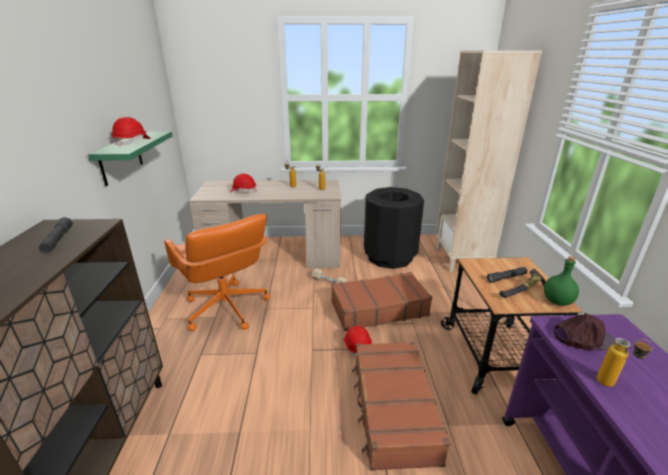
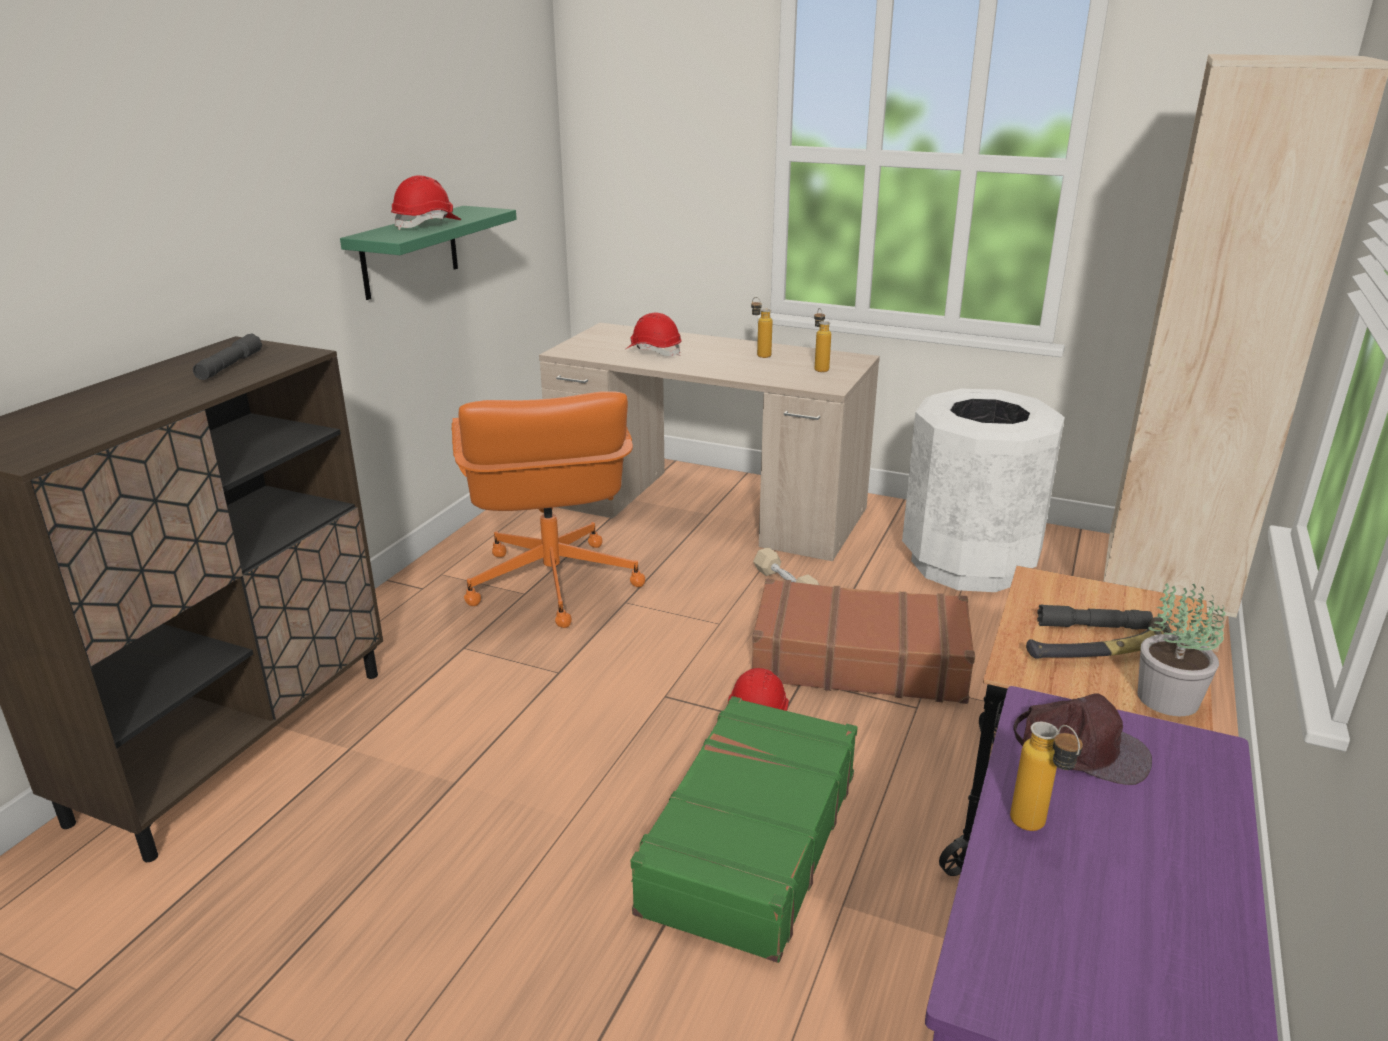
camera: 25 degrees right, 0 degrees up
(389, 256) = (969, 563): black trash can -> white trash can
(393, 409) = (749, 841): brown suitcase -> green suitcase
(557, 302) = (1166, 699): green bottle -> potted plant

